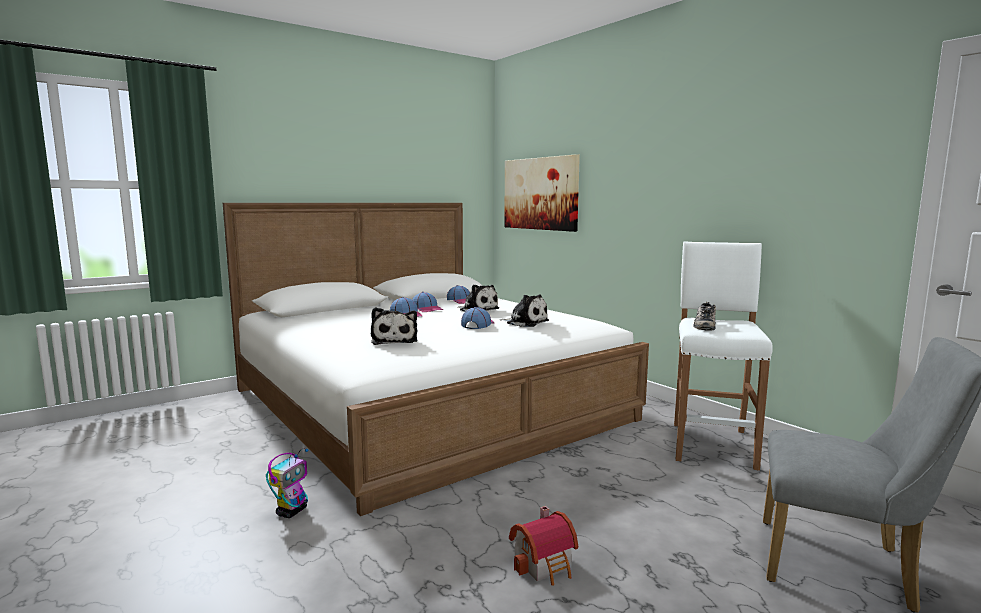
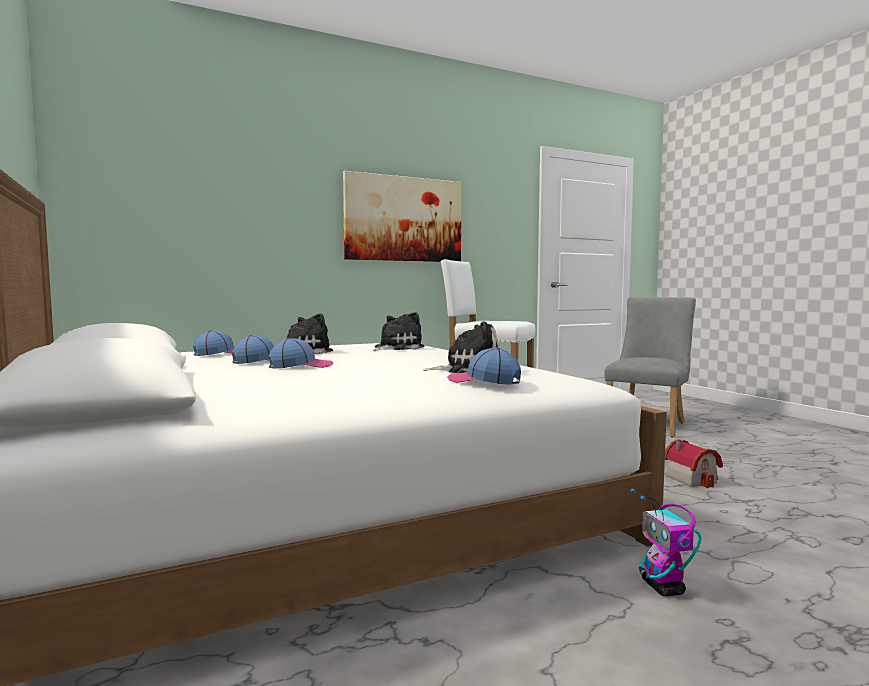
camera: 80 degrees left, 5 degrees down
(292, 511) = (663, 588): toy robot -> toy robot turned 135 degrees counterclockwise
(477, 324) = (396, 354): cap -> cap (483, 380)
(540, 193) = (174, 206): picture -> picture (404, 219)
(704, 325) = (494, 322): shoe -> none

